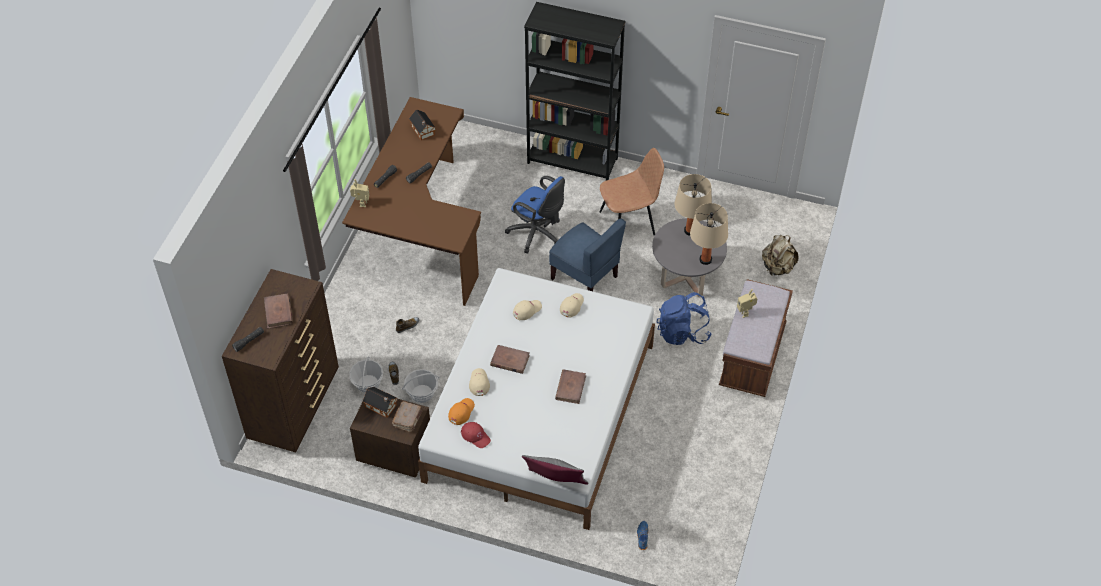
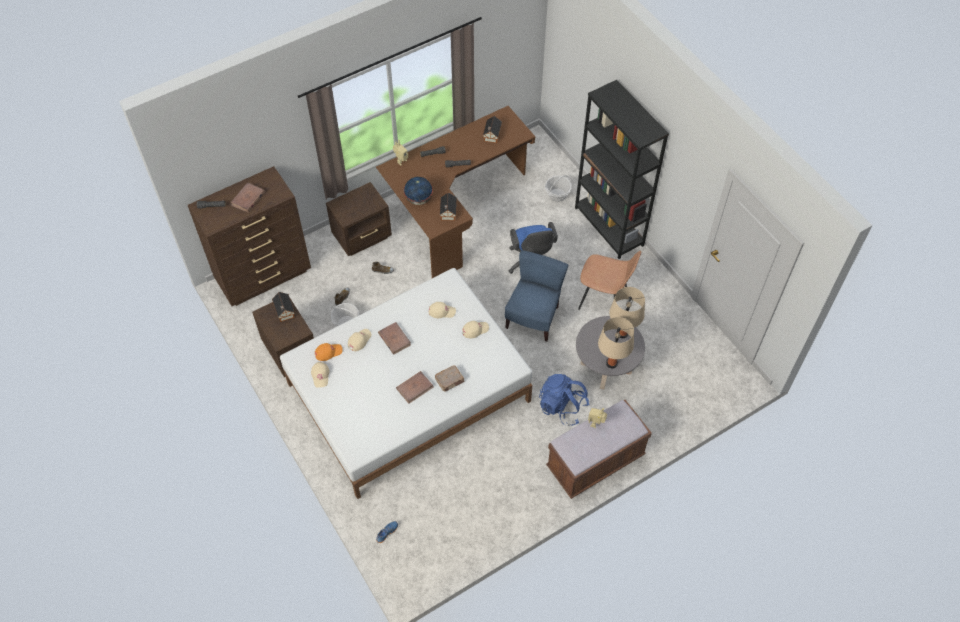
camera: 40 degrees right, 5 degrees up
(357, 309) = (363, 236): none -> brown nightstand
(368, 384) = (320, 292): basket -> basket (557, 195)
(408, 419) = (291, 332): brown book -> brown book (450, 381)
(414, 226) = (418, 199): none -> globe
(454, 220) = (448, 213): none -> toy house
(476, 436) = (320, 375): red cap -> beige cap
(555, 485) = (335, 449): grey pillow -> none
(585, 277) = (533, 318): blue chair -> blue chair turned 150 degrees counterclockwise
(777, 267) = (683, 408): beige backpack -> none

